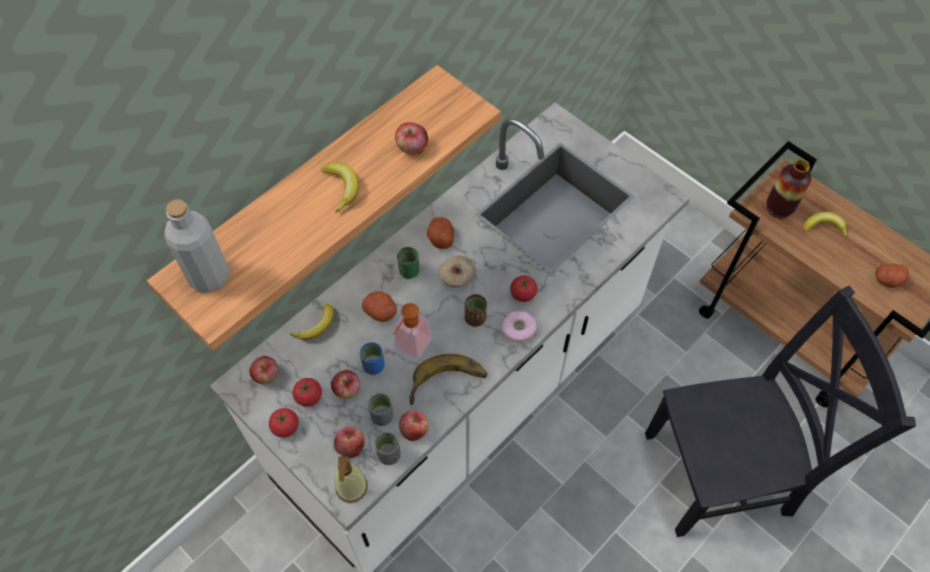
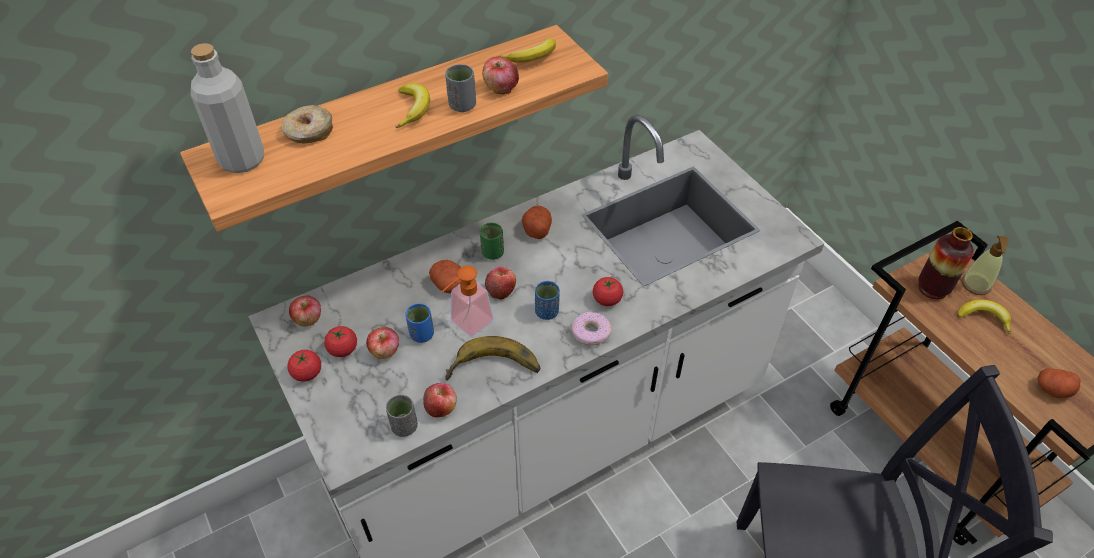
camera: 15 degrees right, 10 degrees down
(317, 326) = (378, 284): banana -> banana (532, 57)
(351, 446) = (367, 408): apple -> apple (501, 291)
(351, 488) = (351, 450): soap dispenser -> soap dispenser (976, 285)
(382, 416) = (412, 386): grey cup -> grey cup (462, 105)
(456, 275) = (541, 267): donut -> donut (309, 132)
(475, 318) = (547, 312): brown cup -> blue cup

